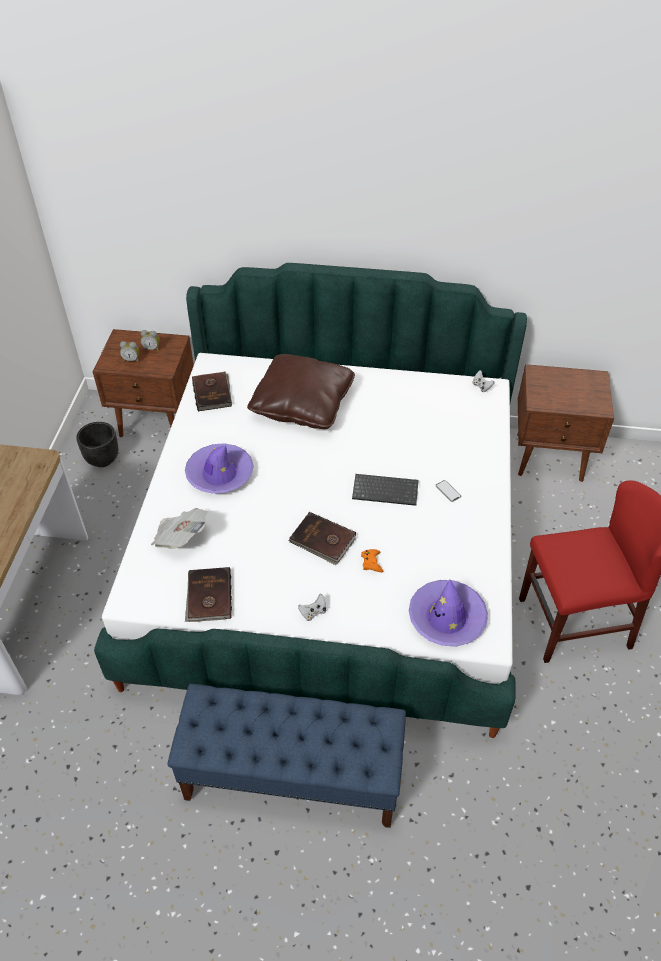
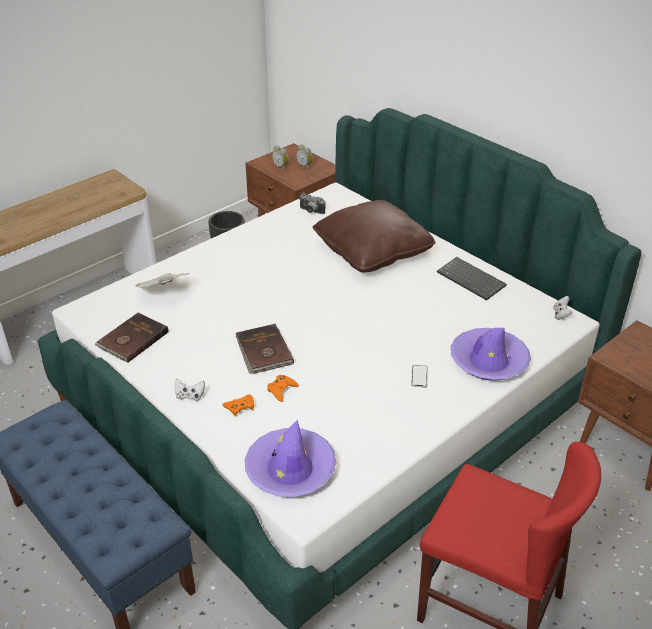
camera: 40 degrees right, 10 degrees down
(212, 393) = (311, 211): brown book -> camera
(220, 474) = (245, 266): purple hat -> purple hat (488, 361)
(359, 596) = (240, 407): none -> orange game controller
(386, 490) = (363, 345): keyboard -> keyboard (472, 279)

